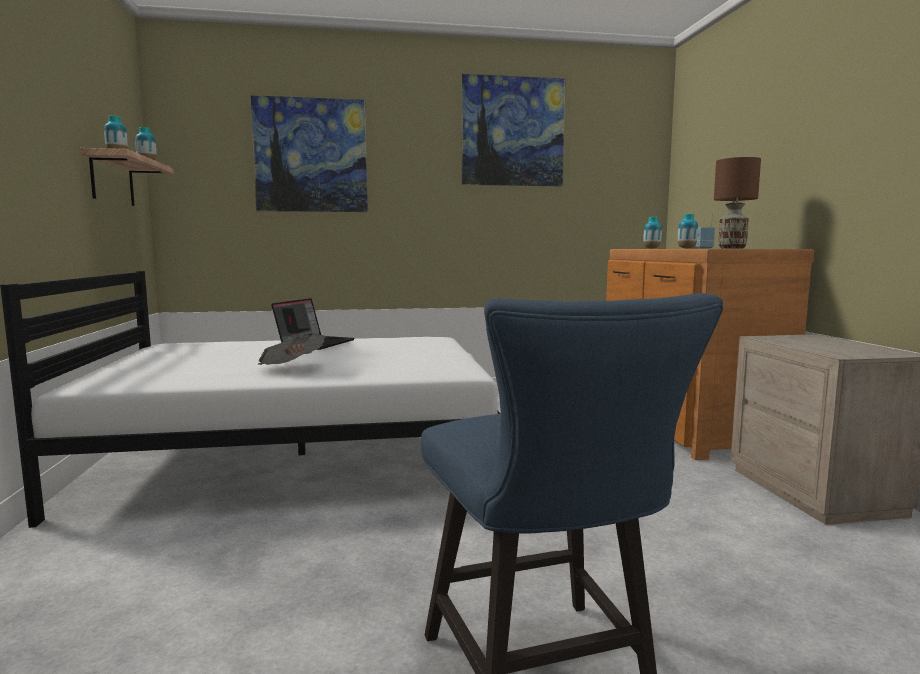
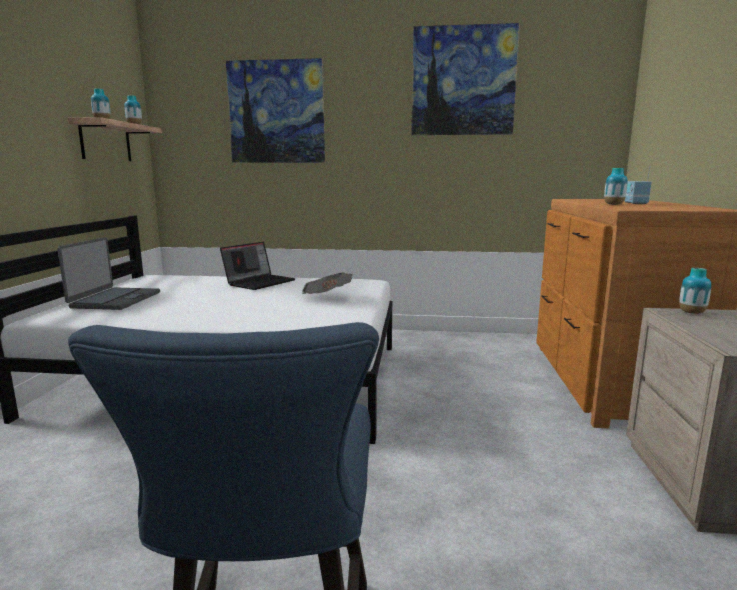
camera: 15 degrees right, 5 degrees up
(157, 366) = (115, 300): none -> laptop
(292, 368) = (209, 310): newspaper -> newspaper (327, 298)
(651, 248) = (585, 201): vase -> vase (692, 313)
(731, 248) = (657, 207): brown table lamp -> none

